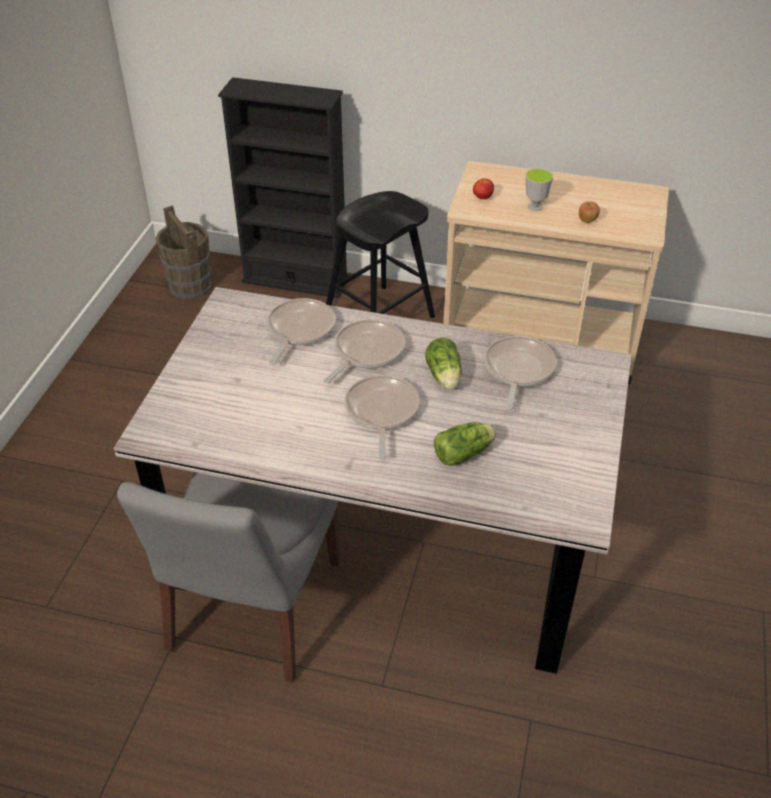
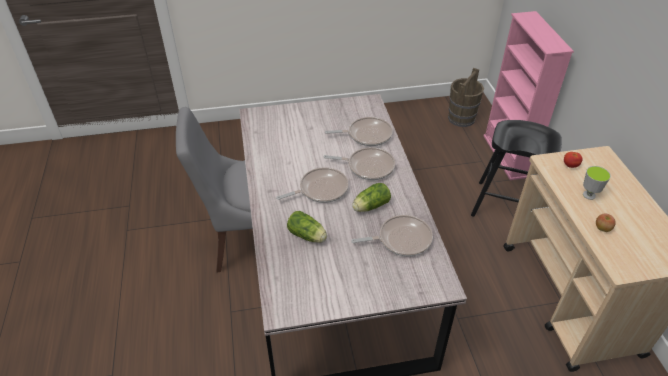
camera: 65 degrees right, 0 degrees up
(295, 280) = (507, 156): black bookcase -> pink bookcase

